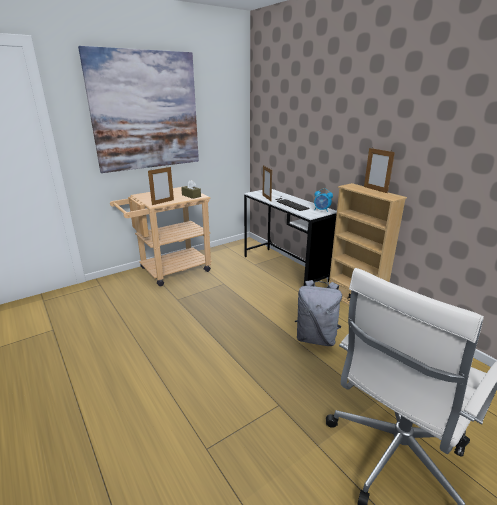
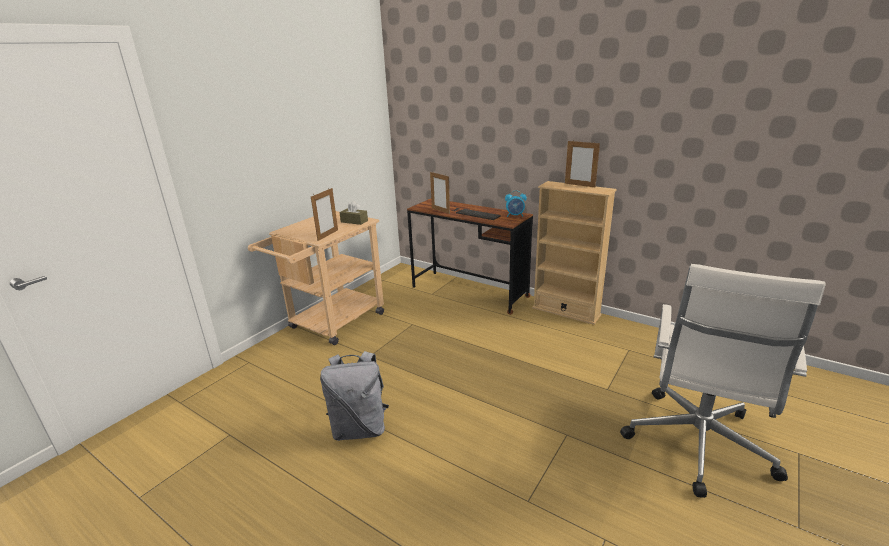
camera: 20 degrees left, 0 degrees up
(146, 111) = (277, 118): picture -> none
(284, 269) = (469, 292): white desk -> brown desk
(316, 338) = (555, 358): grey backpack -> grey backpack (360, 428)

